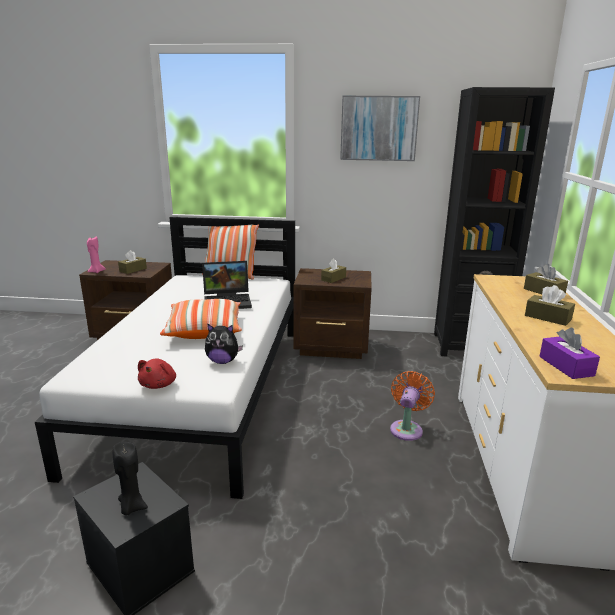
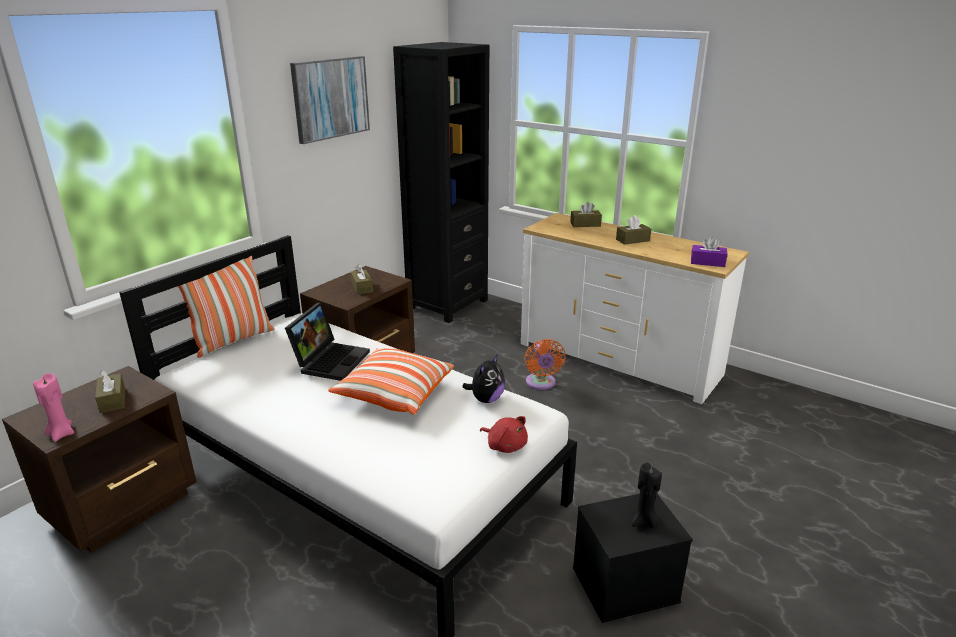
camera: 60 degrees left, 5 degrees up
(407, 428) = (541, 384): orange fan -> orange fan turned 150 degrees counterclockwise

